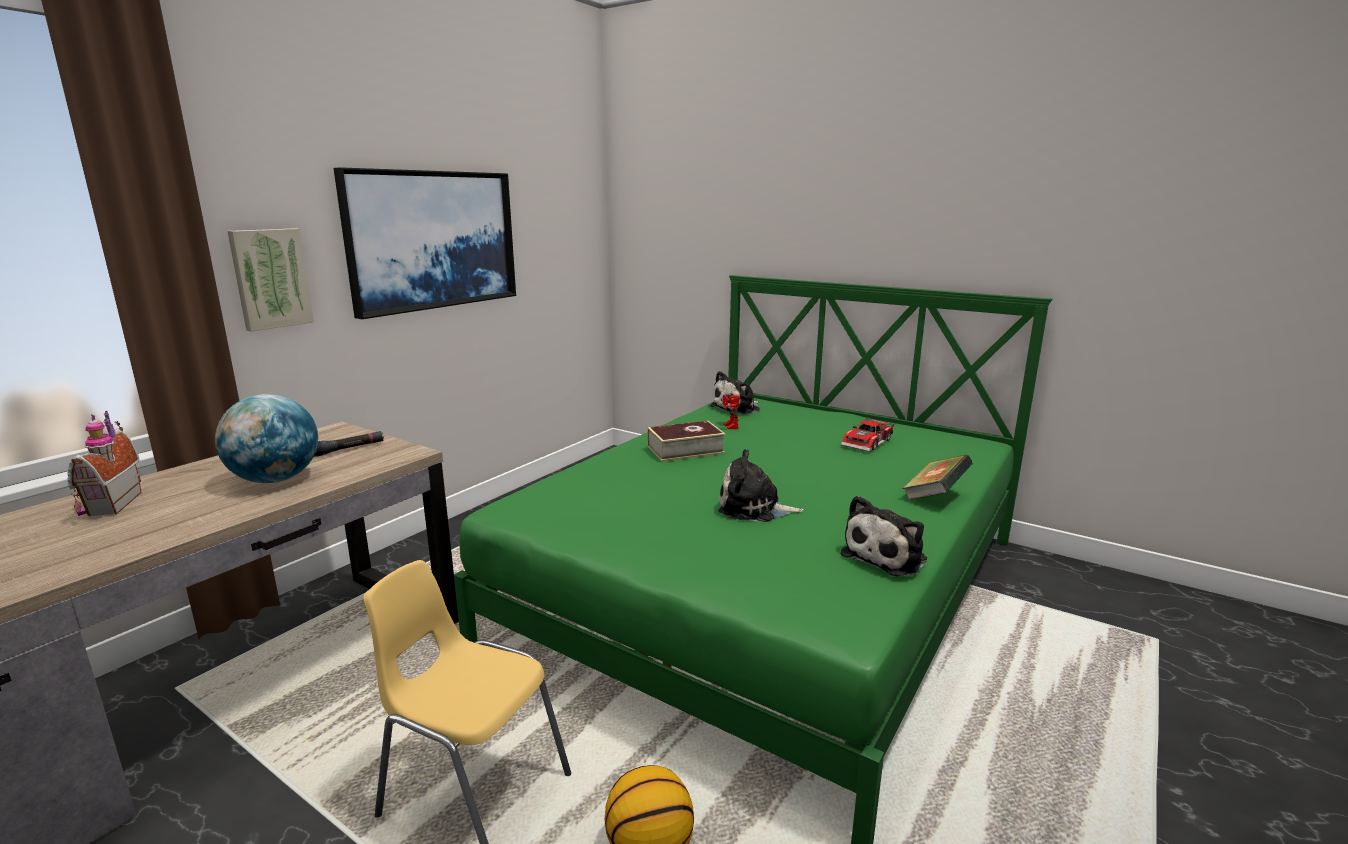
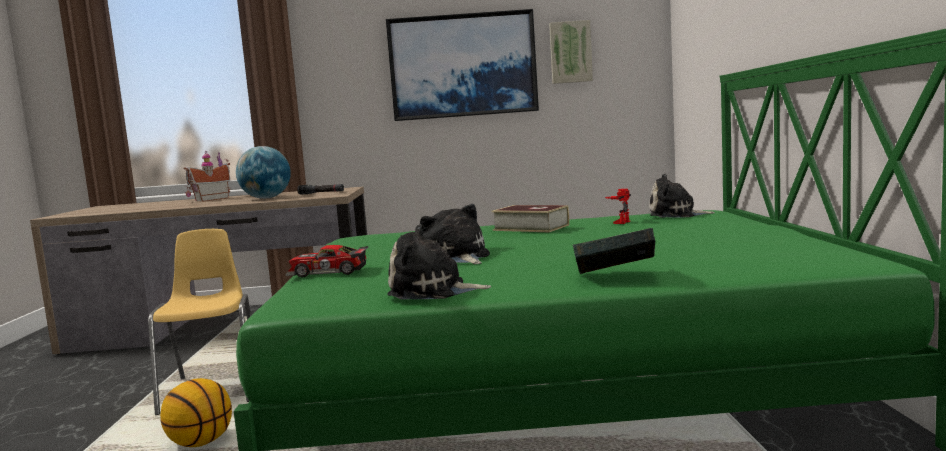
camera: 55 degrees right, 10 degrees down
(270, 278) = (340, 92): picture -> picture (570, 52)
(869, 443) = (707, 243): toy car -> toy car (328, 272)

